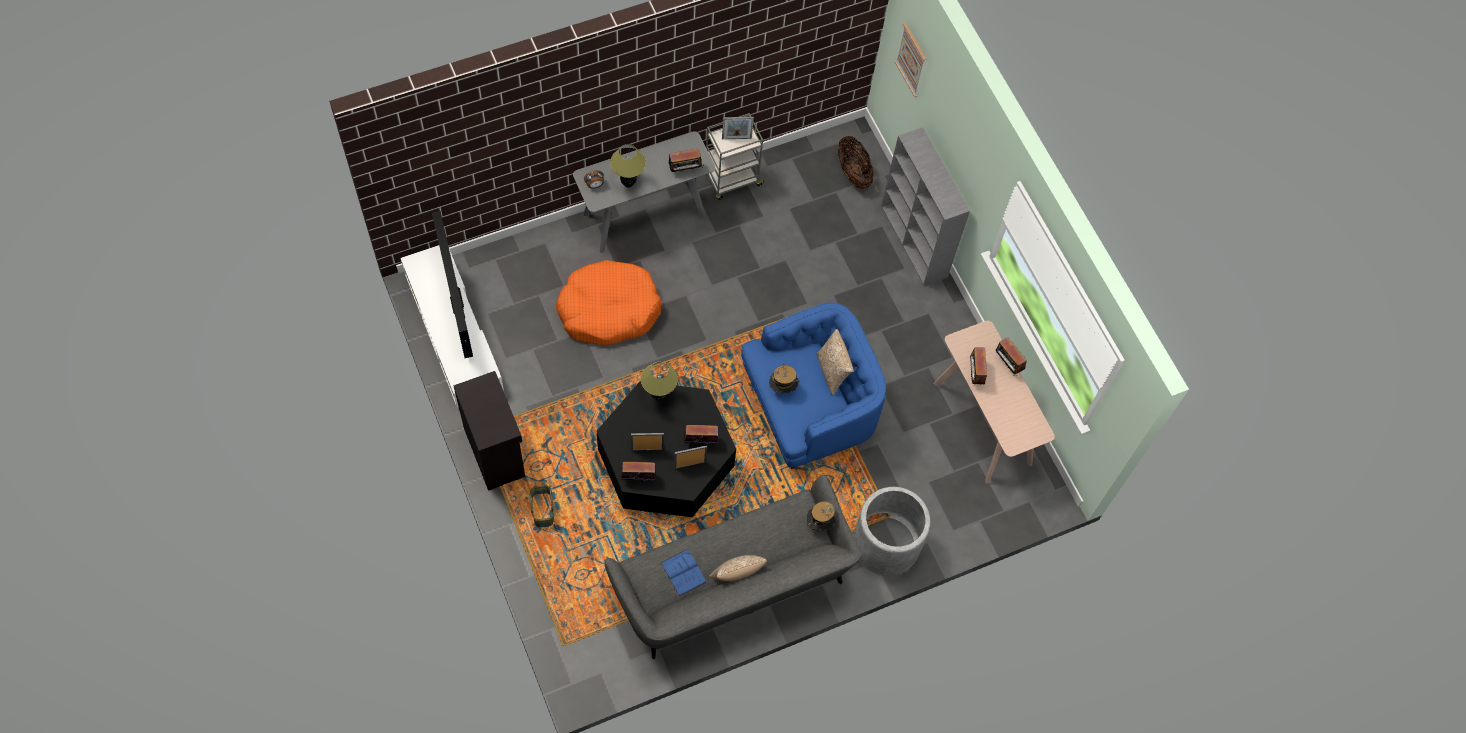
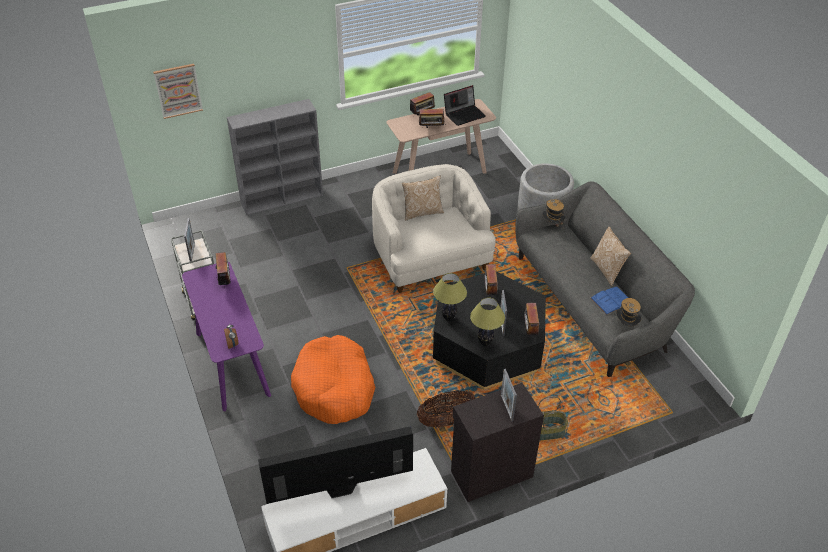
camera: 85 degrees left, 20 degrees down
(628, 183) = (234, 319): table lamp -> table lamp (485, 342)
(644, 215) = (232, 363): grey console table -> purple console table
(690, 465) = (512, 297): picture frame -> picture frame (506, 408)
(782, 388) = (439, 238): hat -> hat (626, 325)
(808, 406) = (429, 259): blue armchair -> white armchair
(853, 172) = (211, 229): basket -> basket (446, 420)
(1013, 416) = (464, 114): none -> laptop

